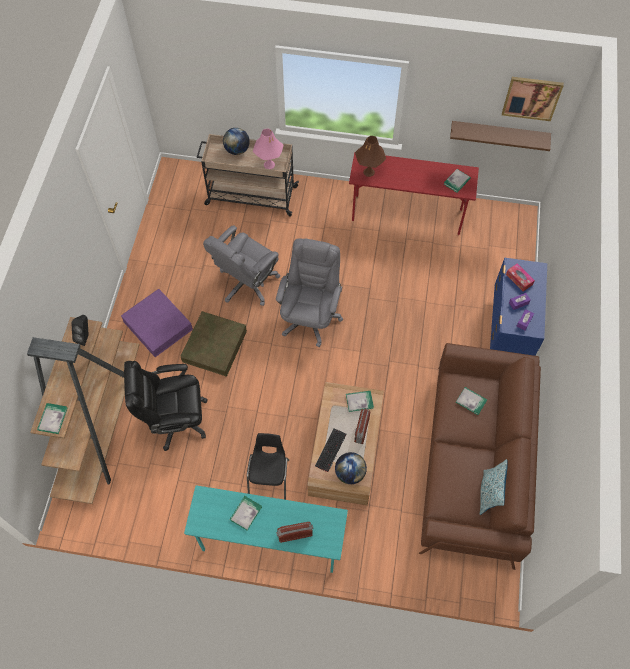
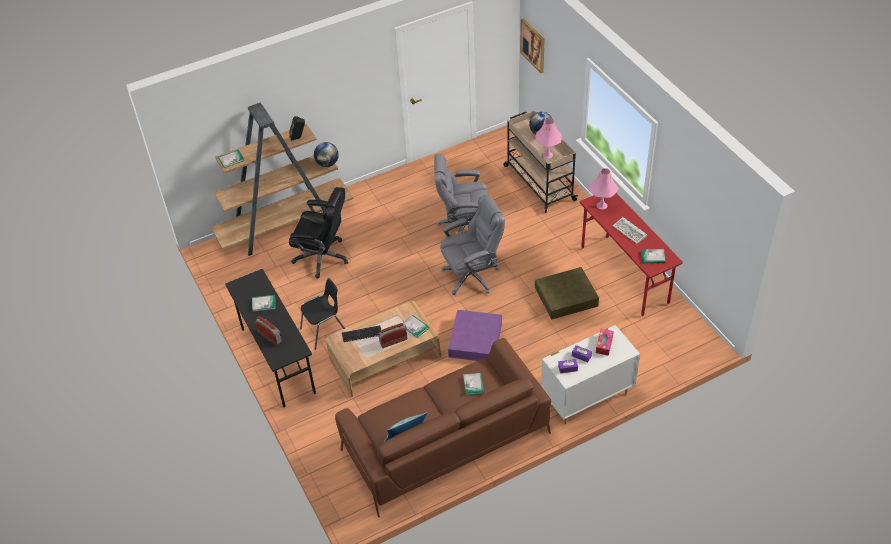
camera: 55 degrees right, 15 degrees down
(158, 326) = (383, 204): purple storage box -> purple storage box (475, 340)
(175, 419) = (323, 257): black office chair -> black office chair turned 150 degrees clockwise
(215, 346) = (396, 241): brown storage box -> brown storage box (566, 297)
(270, 542) = (277, 360): turquoise desk -> black desk
(350, 473) = (353, 354): globe -> globe (327, 163)
(369, 172) = (602, 205): brown table lamp -> pink table lamp
(416, 175) = (630, 232): none -> keyboard
(499, 134) = (707, 240): brown shelf -> none
(509, 330) = (586, 398): blue dresser -> white dresser
(531, 98) = (728, 213): picture -> picture (533, 45)

